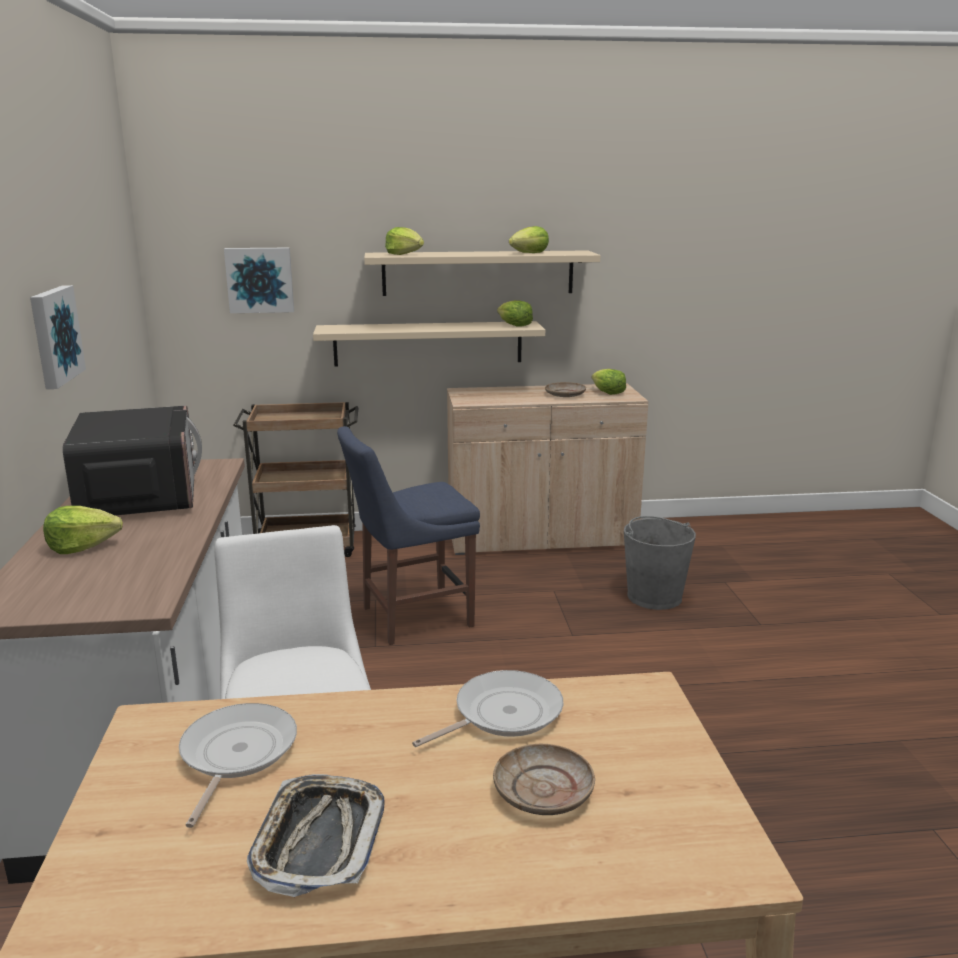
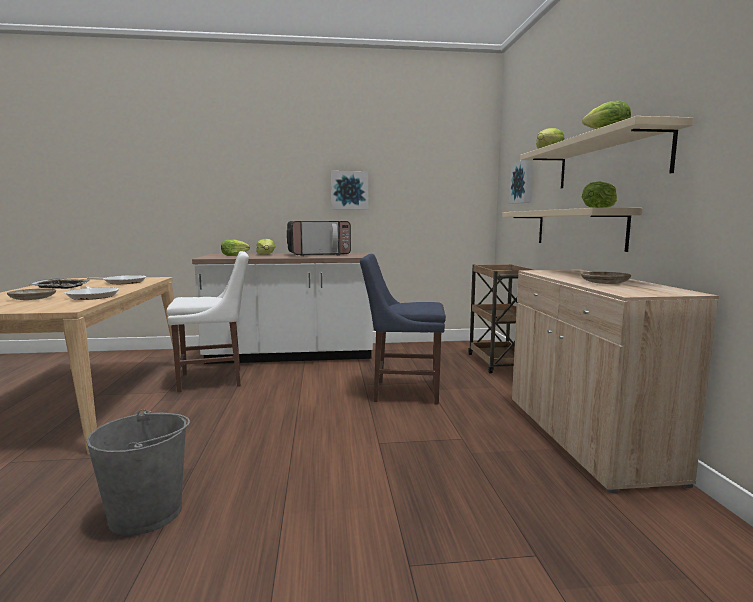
camera: 90 degrees right, 10 degrees down
(411, 617) = (402, 392): blue chair -> blue chair turned 60 degrees counterclockwise
(607, 392) = (642, 290): lettuce -> lettuce (234, 255)
(654, 596) = (468, 491): grey bucket -> grey bucket (146, 513)

